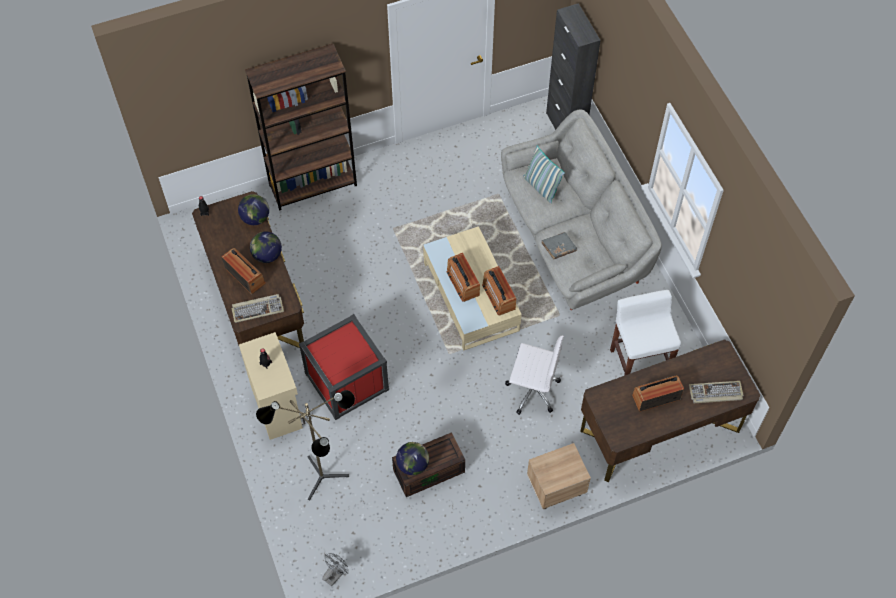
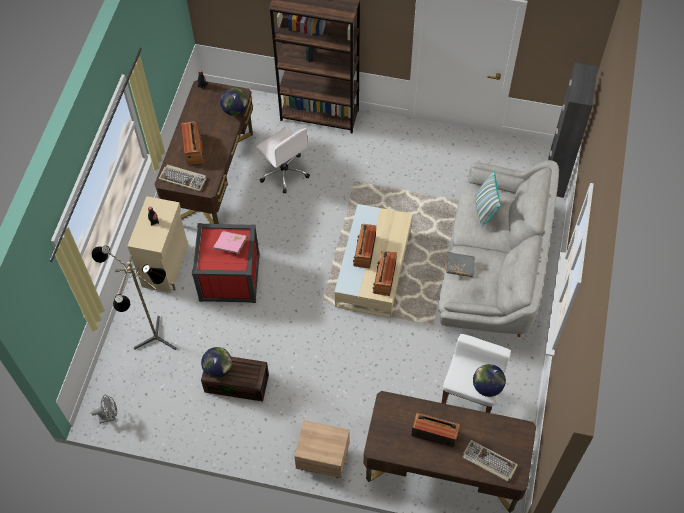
camera: 35 degrees right, 0 degrees up
(267, 255) = (221, 143): globe -> globe (487, 387)
(346, 345) = (231, 245): none -> pink book
(532, 390) = (364, 370): white office chair -> white office chair (284, 172)

